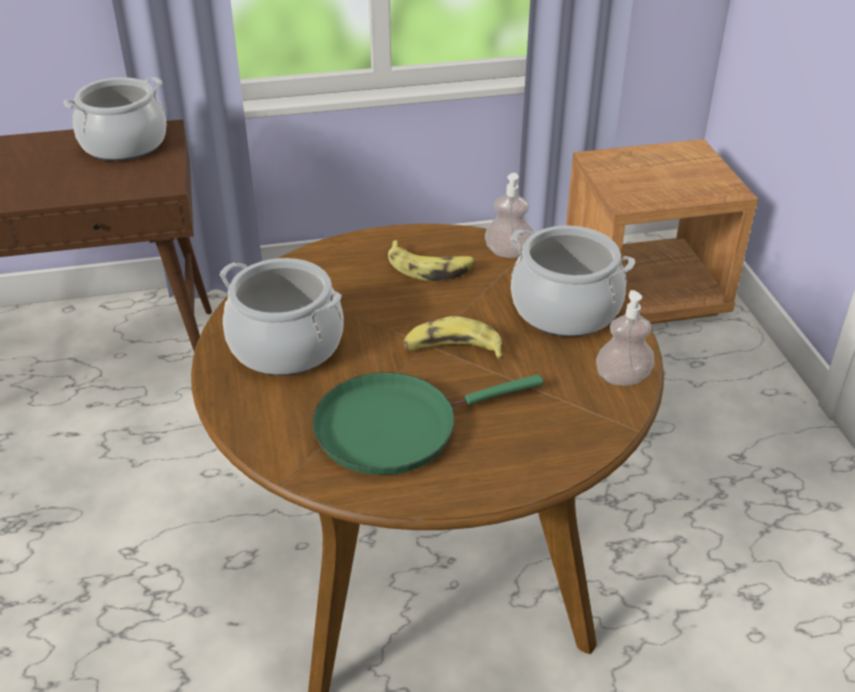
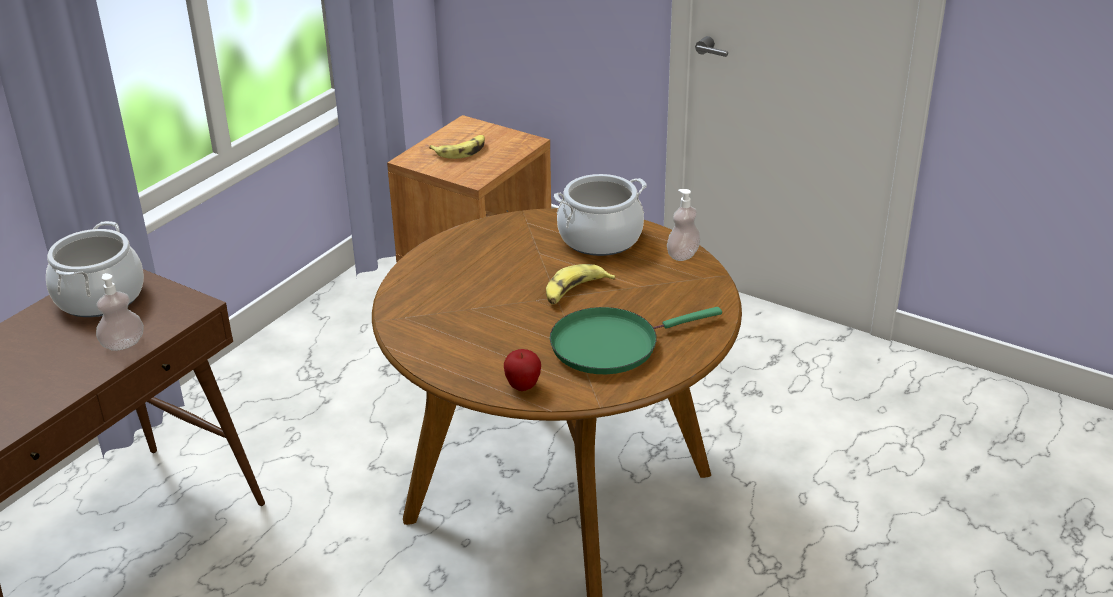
camera: 45 degrees left, 5 degrees down
(254, 414) = (523, 386): none -> apple
(286, 346) = (476, 345): cooking pot -> none
(395, 427) = (611, 345): green frying pan -> green frying pan turned 45 degrees clockwise
(430, 268) = (485, 257): banana -> banana (461, 151)
(508, 252) = (517, 225): soap dispenser -> soap dispenser (123, 344)

